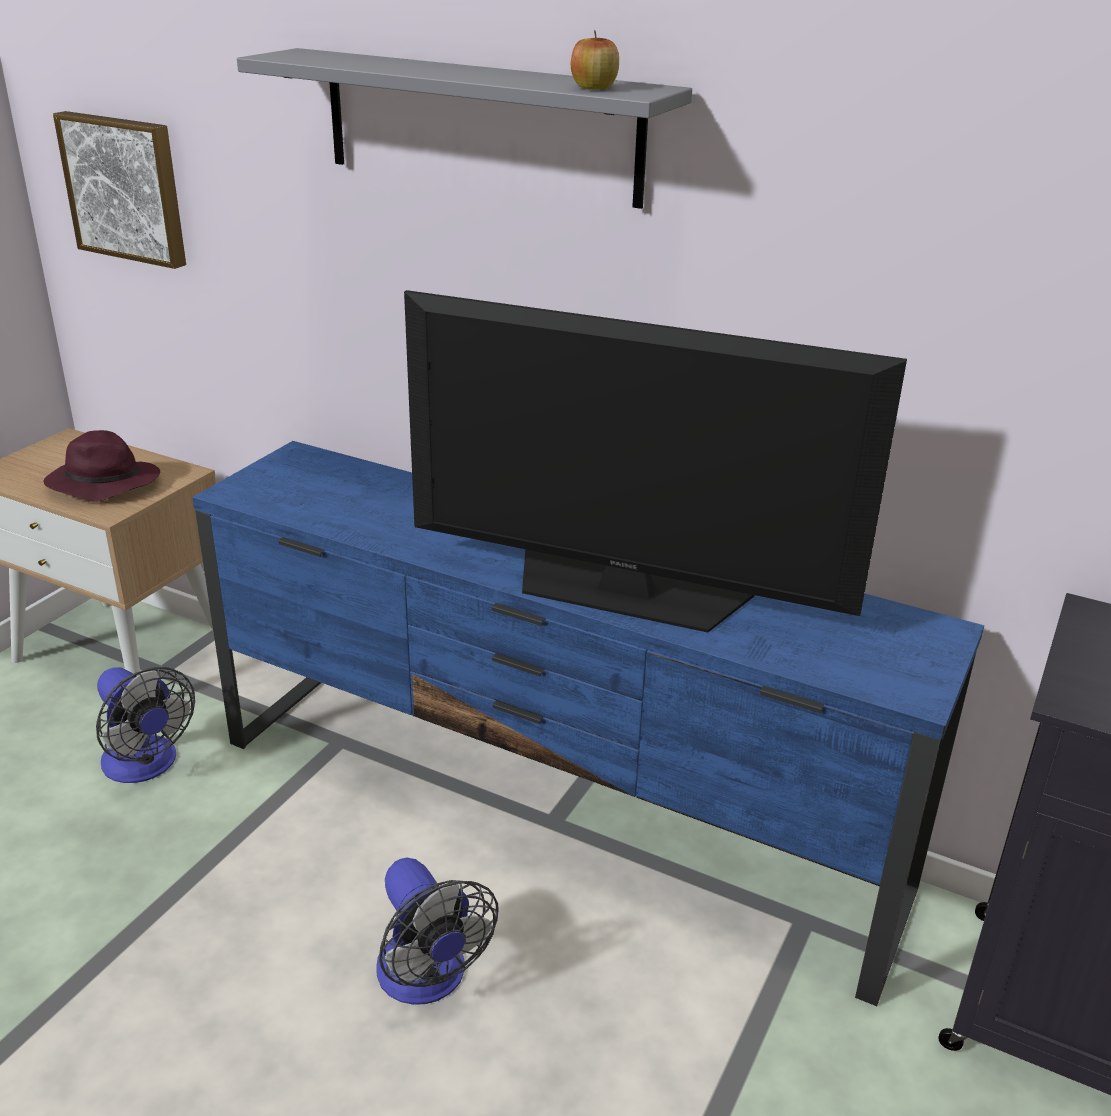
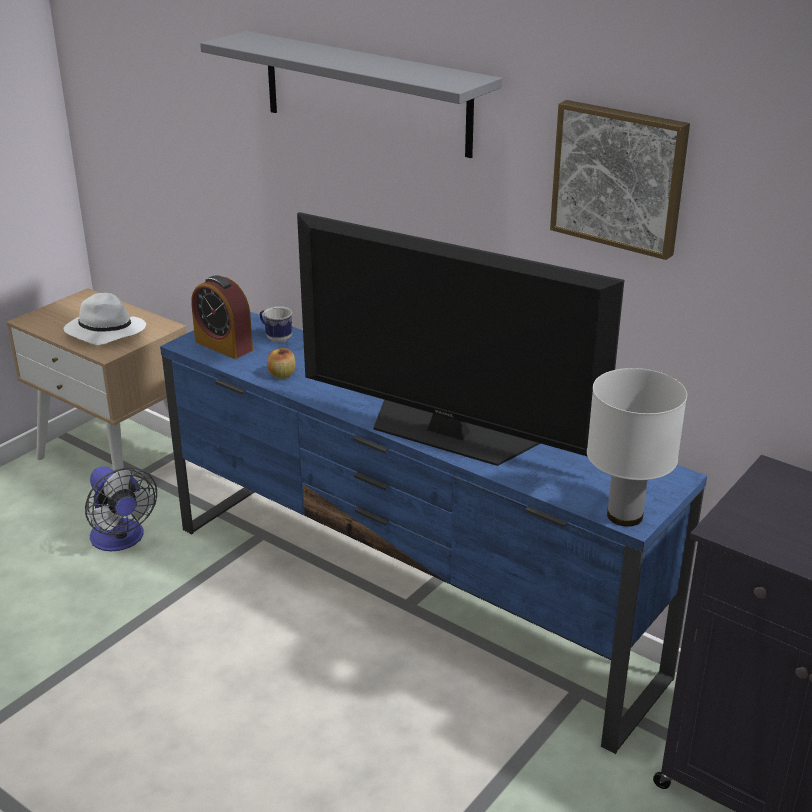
camera: 10 degrees right, 0 degrees up
(102, 484) = (104, 332): purple hat -> white hat
(126, 188) = (132, 118): picture -> picture (620, 177)
(282, 491) = (223, 345): none -> alarm clock
(352, 477) = (276, 338): none -> mug
(428, 980) = (293, 702): fan -> none
(594, 88) = (429, 78): apple -> apple (282, 375)
(903, 690) = (624, 515): none -> white table lamp

